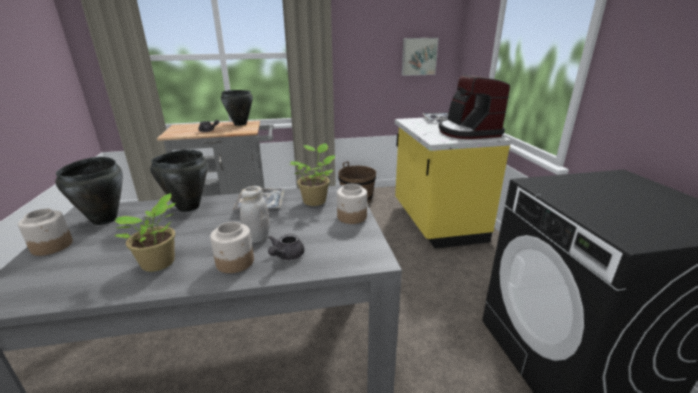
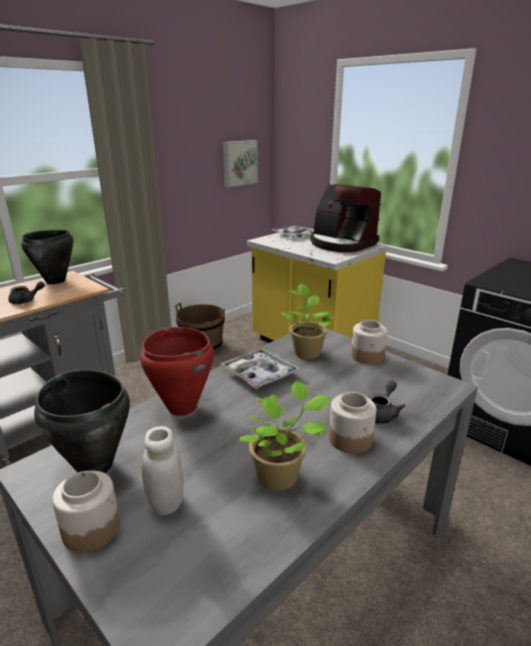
camera: 35 degrees left, 0 degrees up
(188, 207) = (181, 408): black cooking pot -> red cooking pot
(257, 237) = (324, 408): white jar -> white jar (166, 503)
(286, 256) = (381, 413): grey teapot -> grey teapot turned 135 degrees counterclockwise

